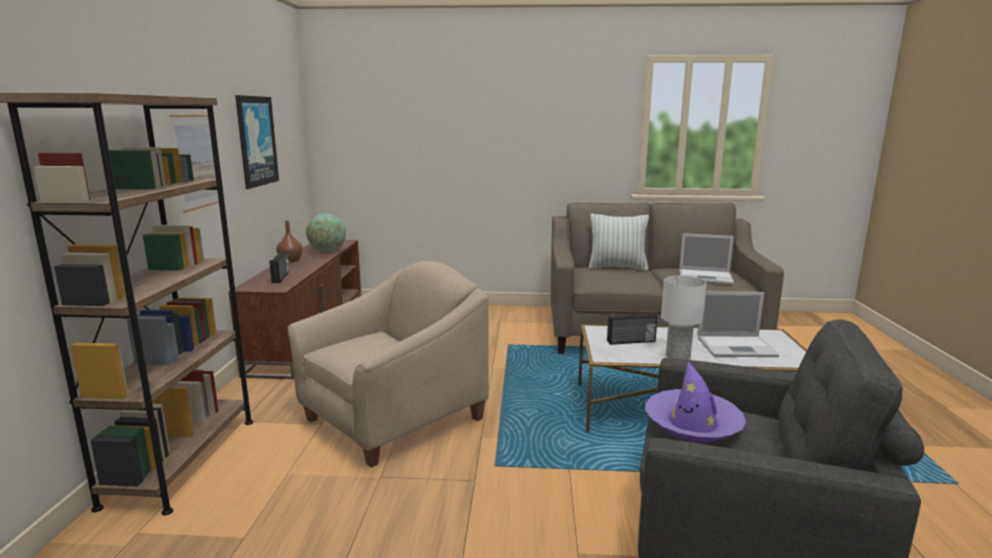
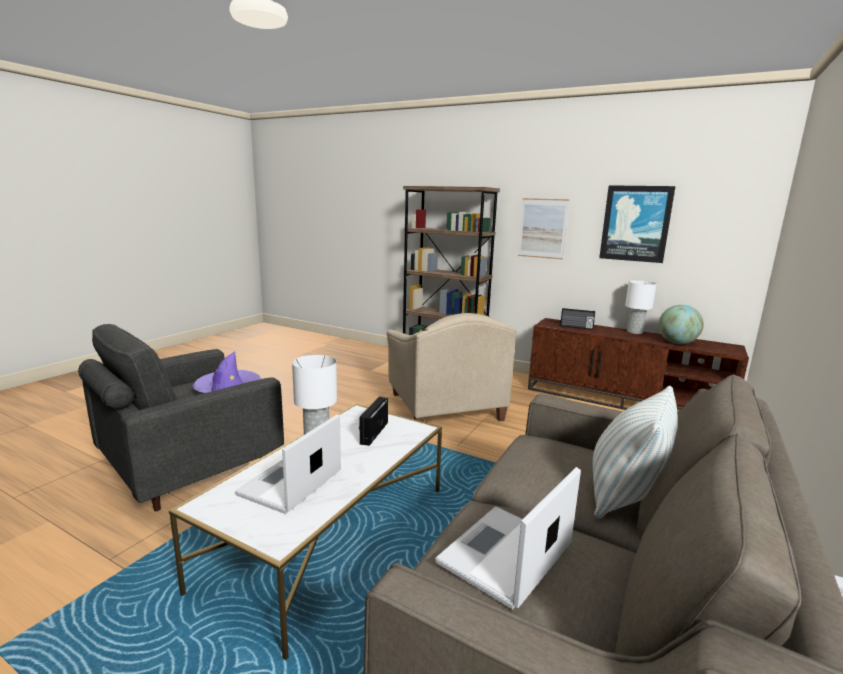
camera: 115 degrees right, 0 degrees up
(291, 260) = (635, 332): brown vase -> white table lamp

